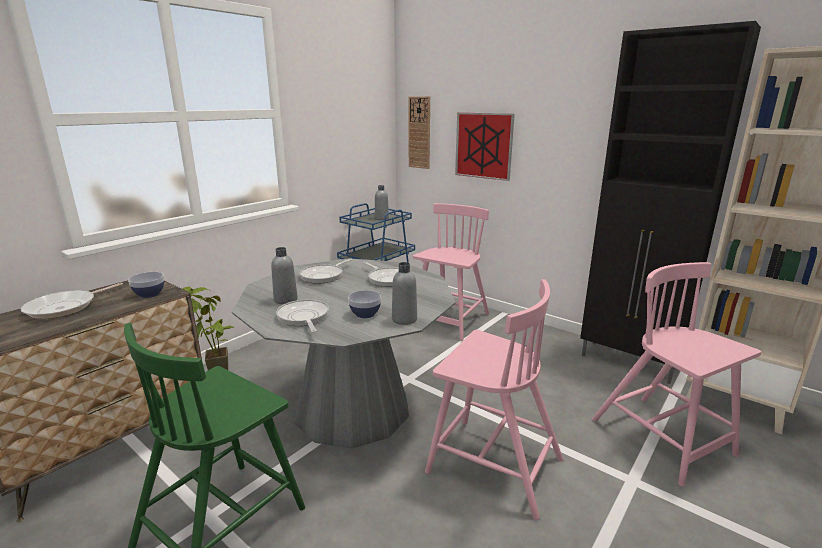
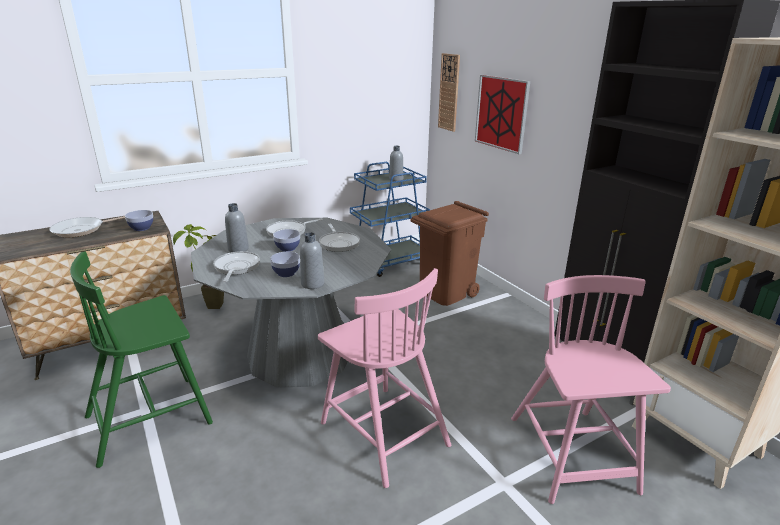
camera: 20 degrees right, 5 degrees up
(340, 291) = (287, 248): none -> bowl
(451, 321) = (446, 292): pink chair -> brown trash can

